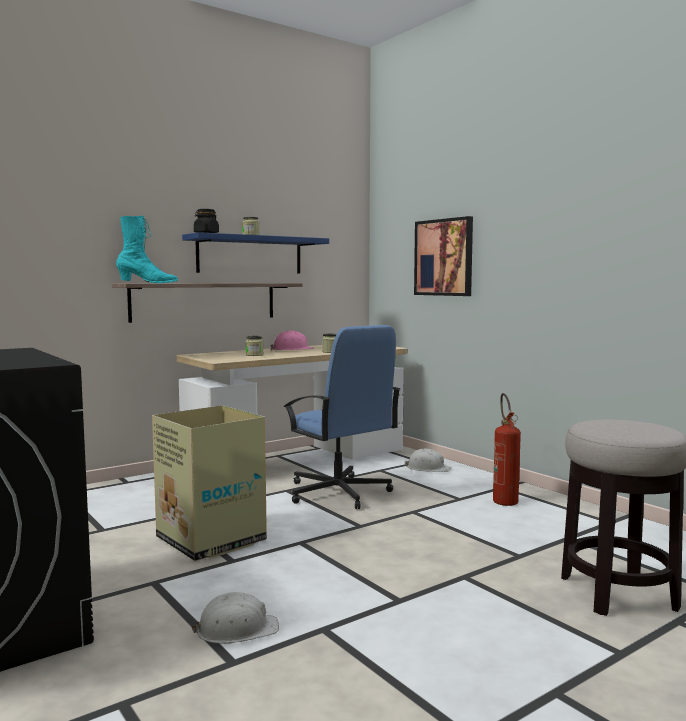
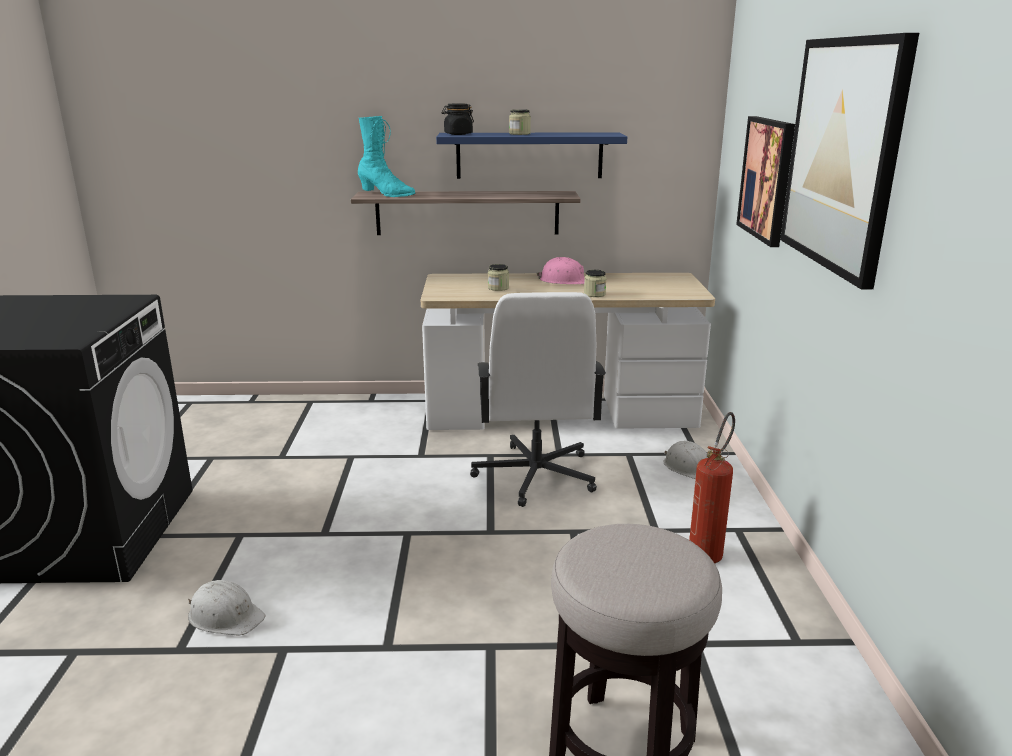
camera: 35 degrees right, 15 degrees up
(211, 540) = (342, 500): cardboard box -> none
(338, 493) = (535, 476): blue office chair -> white office chair
(536, 222) = (843, 155): none -> picture

